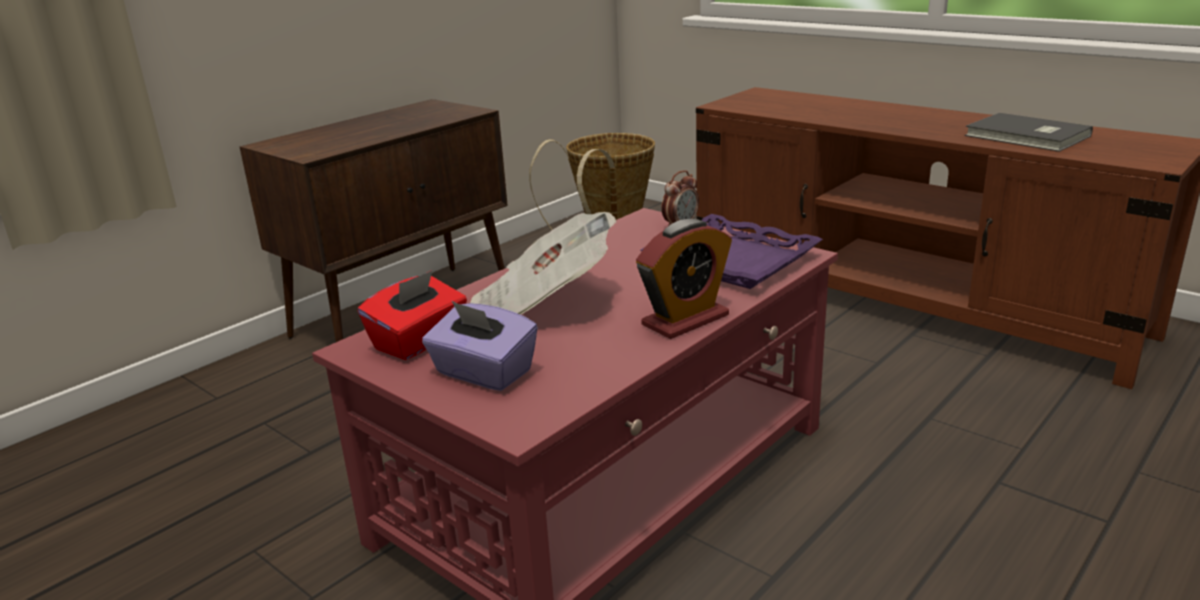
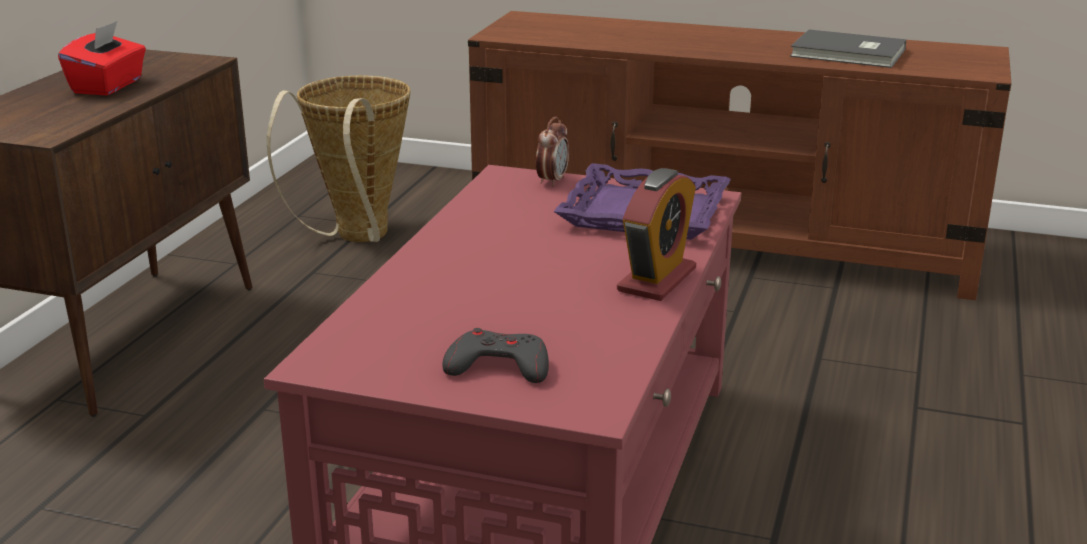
camera: 25 degrees left, 0 degrees up
(419, 341) = (386, 345): red tissue box -> red tissue box (108, 86)
(483, 373) = (498, 366): purple tissue box -> grey game controller
(543, 302) = (485, 283): newspaper -> none

